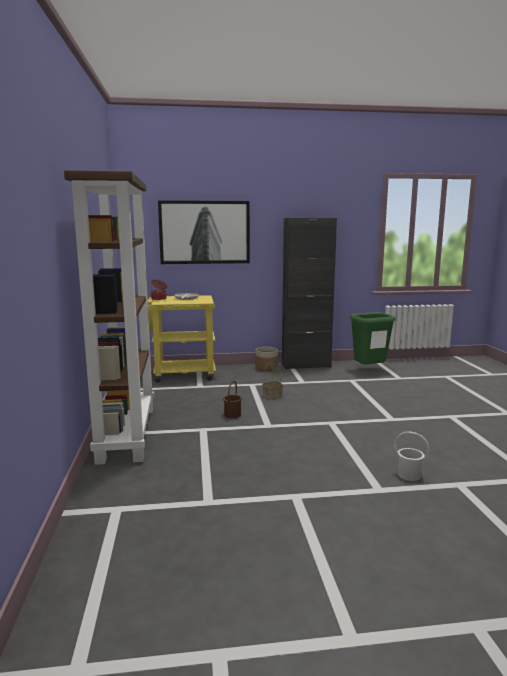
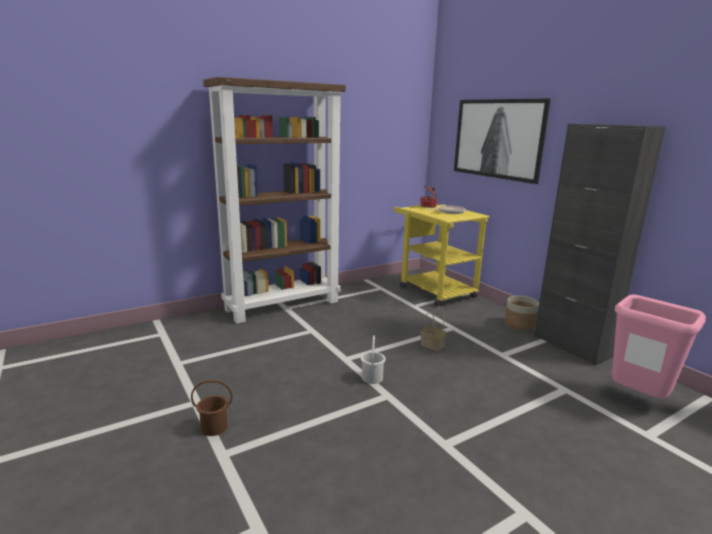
camera: 65 degrees right, 5 degrees up
(232, 415) = (357, 336): brown bucket -> brown bucket (214, 427)
(369, 370) = (636, 399): green trash can -> pink trash can
(409, 475) = (269, 476): white bucket -> white bucket (372, 378)

